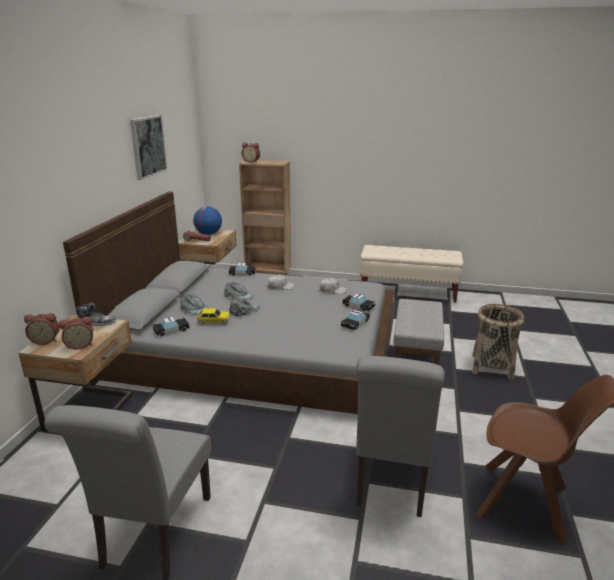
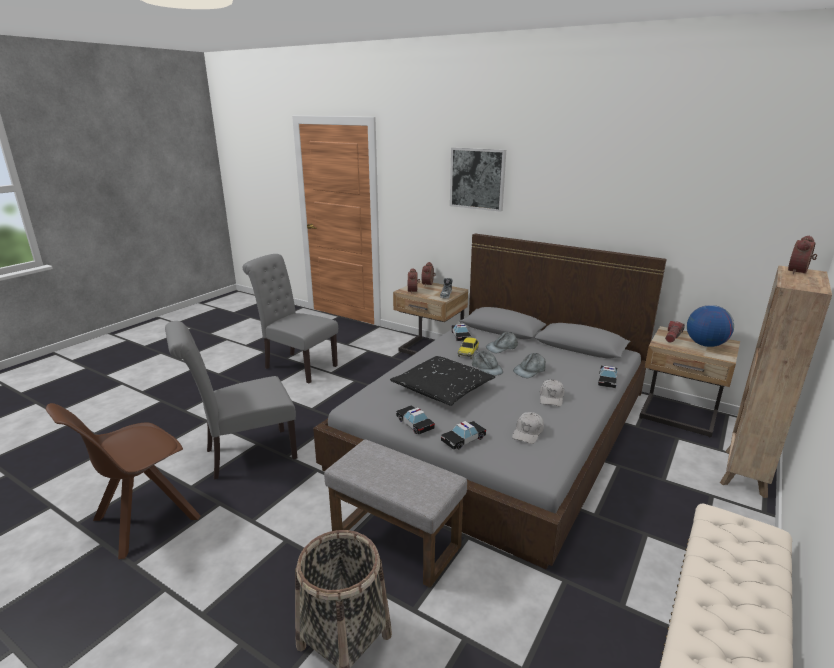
camera: 110 degrees right, 0 degrees up
(148, 146) = (650, 194): picture -> picture (477, 179)
(294, 322) = (442, 389): none -> black pillow
(391, 482) = (244, 455): grey chair -> grey chair turned 60 degrees counterclockwise

